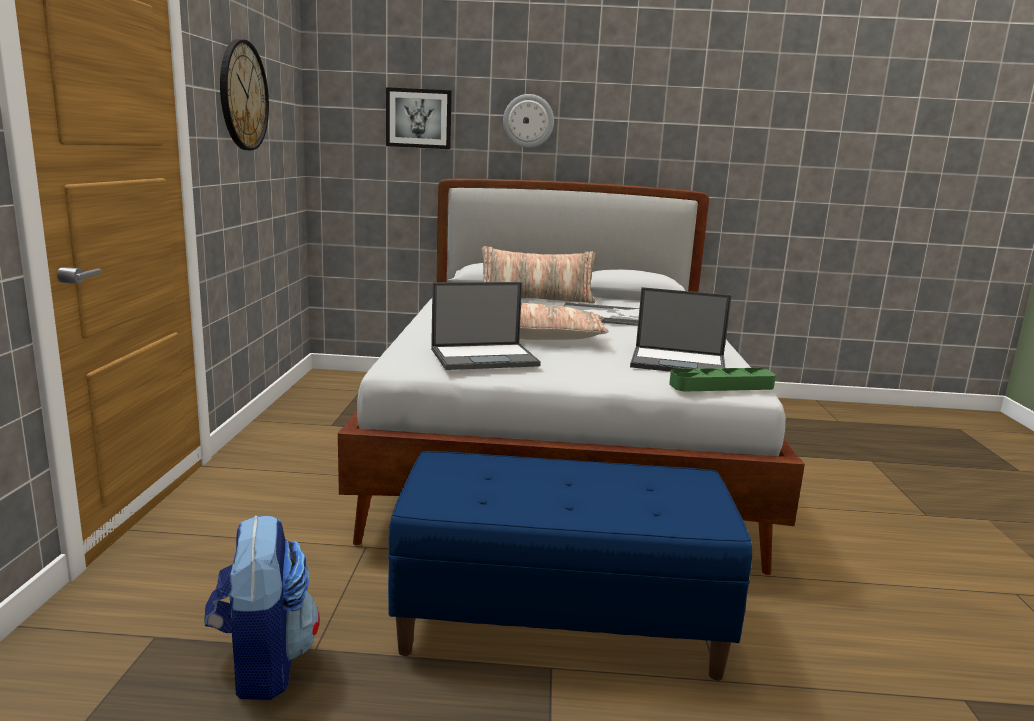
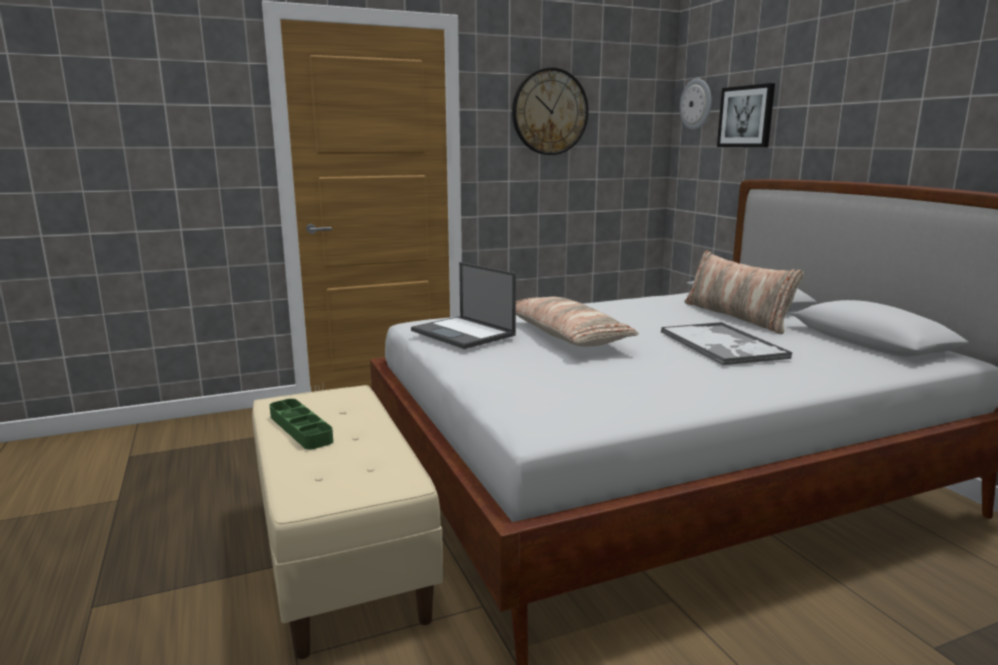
camera: 65 degrees right, 0 degrees up
(263, 664) = (245, 469): backpack -> none
(528, 121) = (843, 109): wall clock -> wall clock (696, 104)
(560, 623) = (342, 555): blue bench -> beige bench
(679, 362) = (585, 391): laptop -> none
(721, 386) = (523, 416): green tray -> green tray (300, 428)

